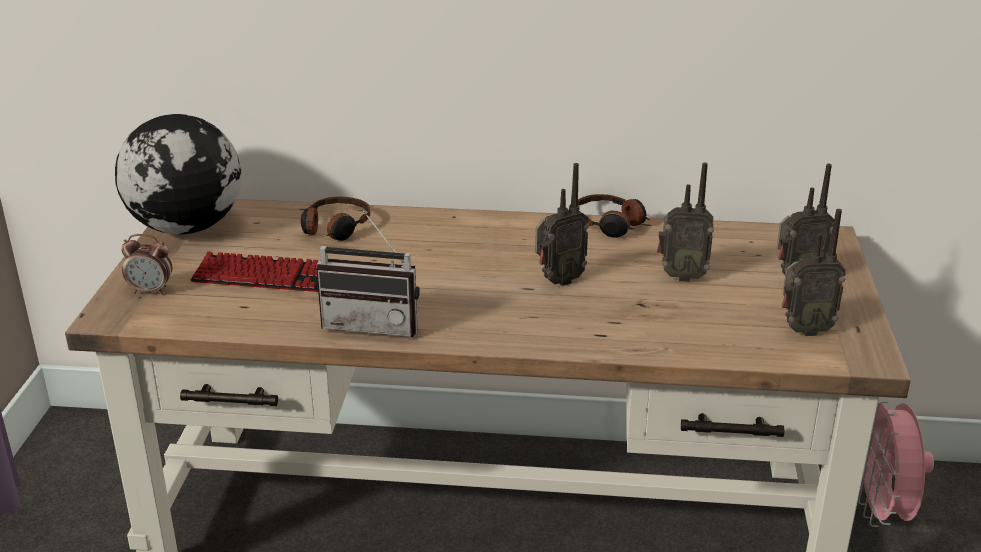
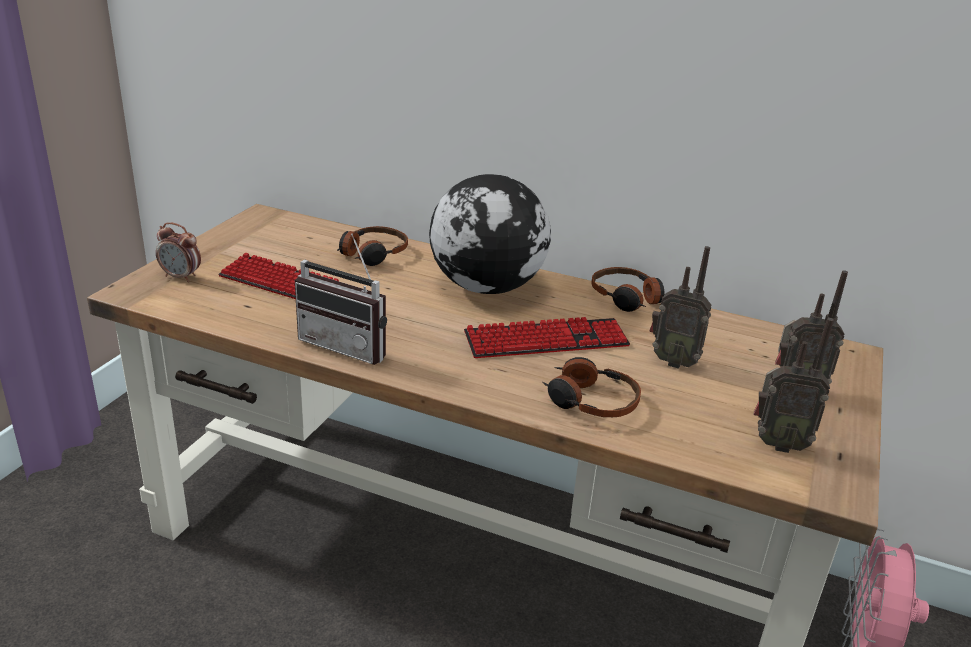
camera: 15 degrees right, 0 degrees up
(187, 228) = (249, 231): globe -> globe (487, 288)
(558, 281) = (546, 341): radio -> keyboard
(628, 328) = (590, 401): none -> headphones

